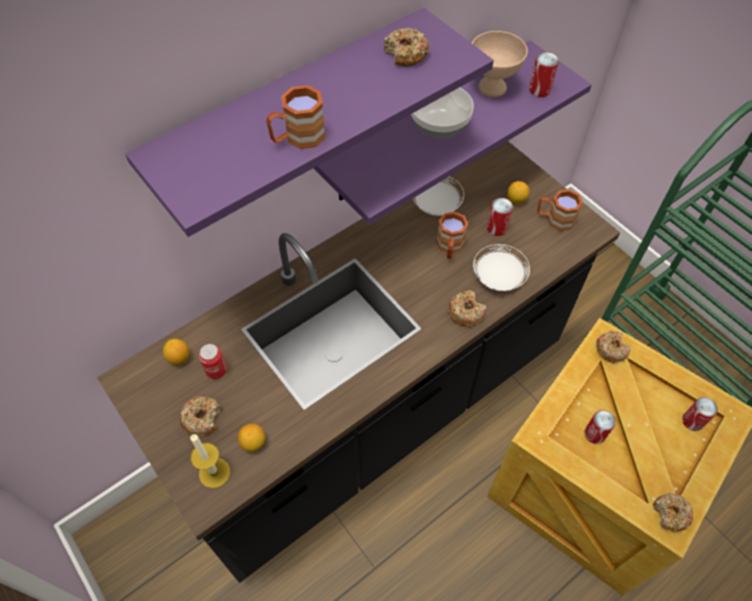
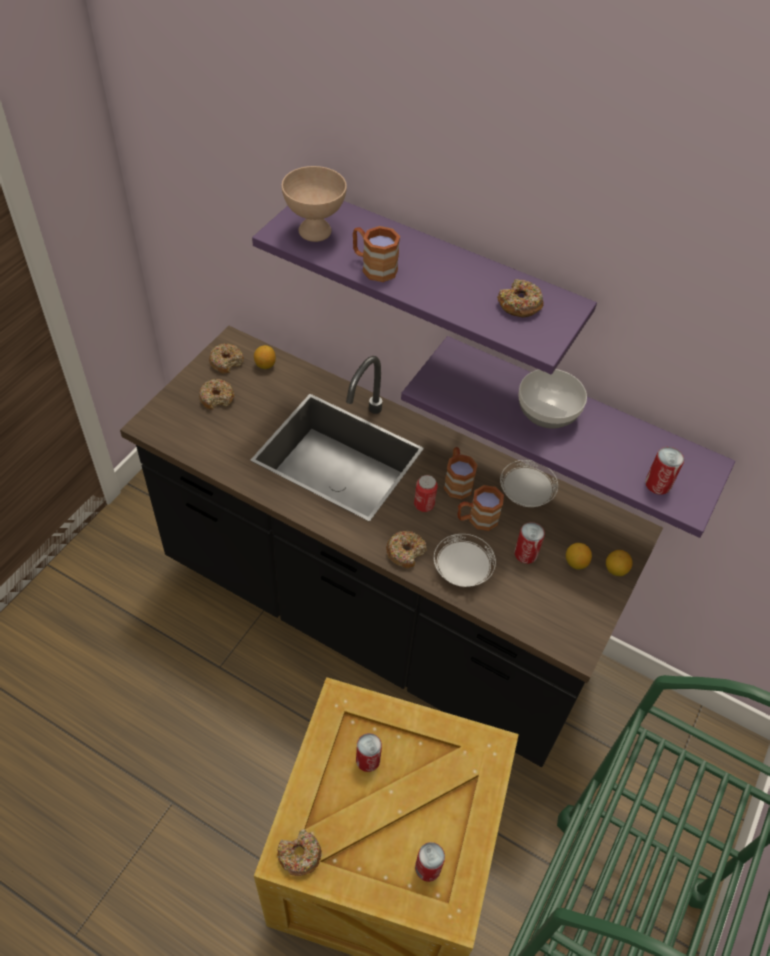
camera: 65 degrees right, 5 degrees down
(214, 473) = (174, 422): candle -> none
(216, 370) = (263, 392): can -> can (424, 504)
(253, 443) = (208, 437): lemon -> lemon (615, 570)
(491, 87) = (631, 442): beige bowl -> beige bowl (315, 230)
(554, 219) = (569, 606): brown mug -> brown mug (457, 481)
(611, 349) = (480, 754): donut -> donut (226, 362)

